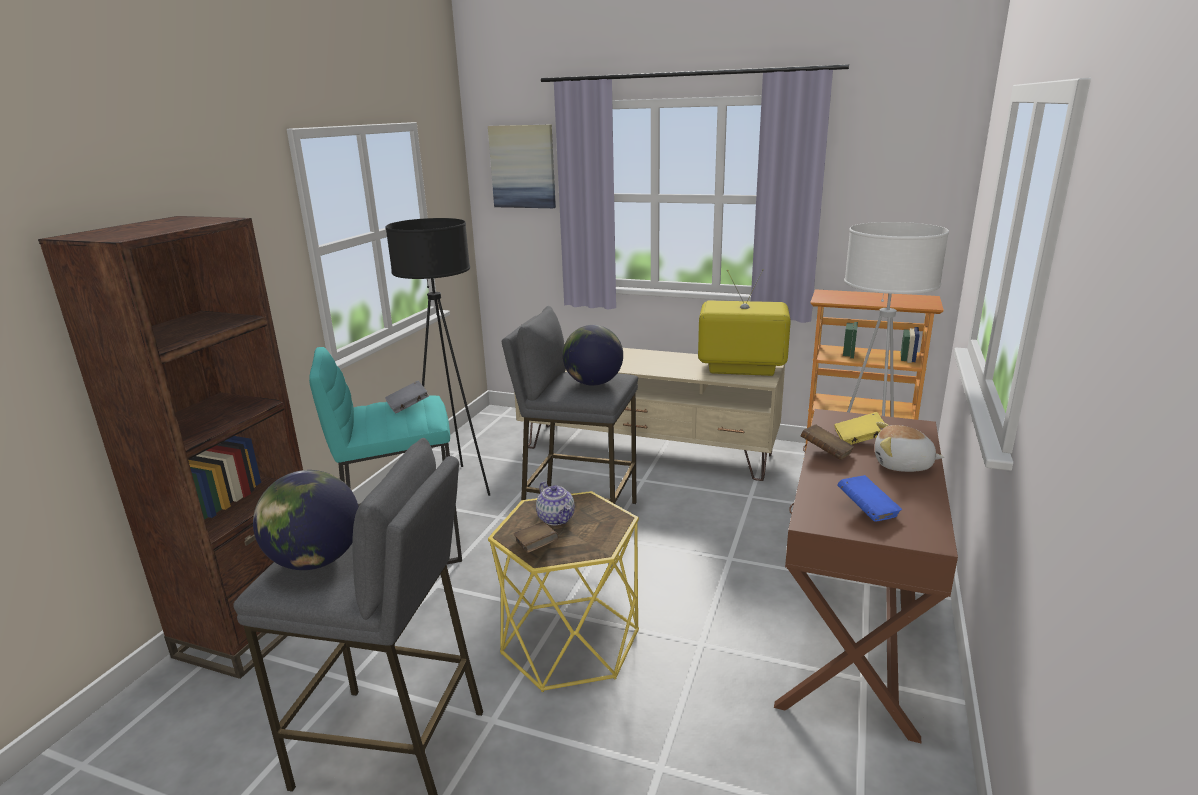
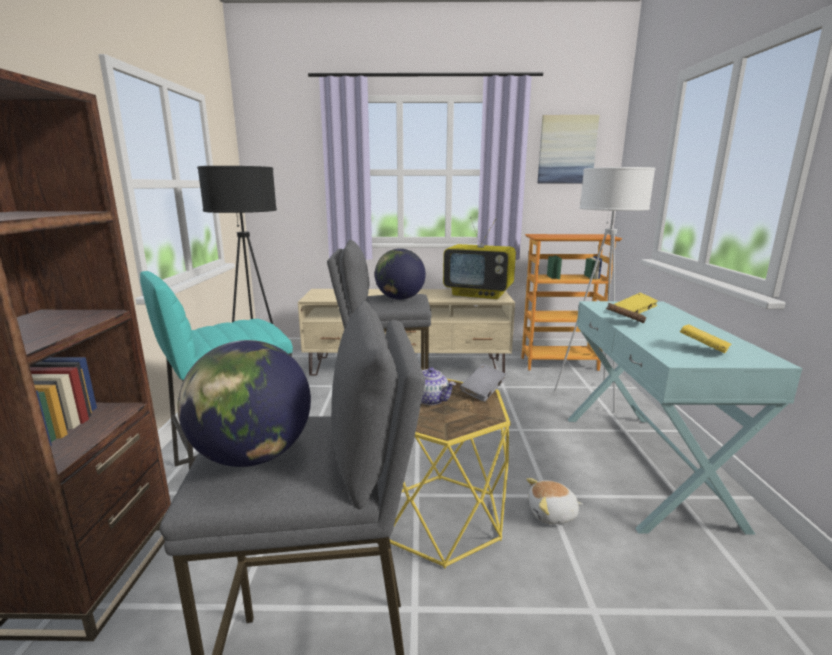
camera: 20 degrees left, 5 degrees down
(408, 406) = (243, 324): grey book -> grey book (482, 392)
(523, 166) = (289, 148): picture -> picture (567, 150)
(536, 548) = (434, 424): brown book -> none
(740, 368) = (479, 294): television -> television turned 150 degrees counterclockwise
(852, 633) = (644, 465): brown console table -> turquoise console table
(867, 510) = (703, 349): blue book -> yellow book
(902, 465) = (682, 323): plush toy -> plush toy (552, 514)

